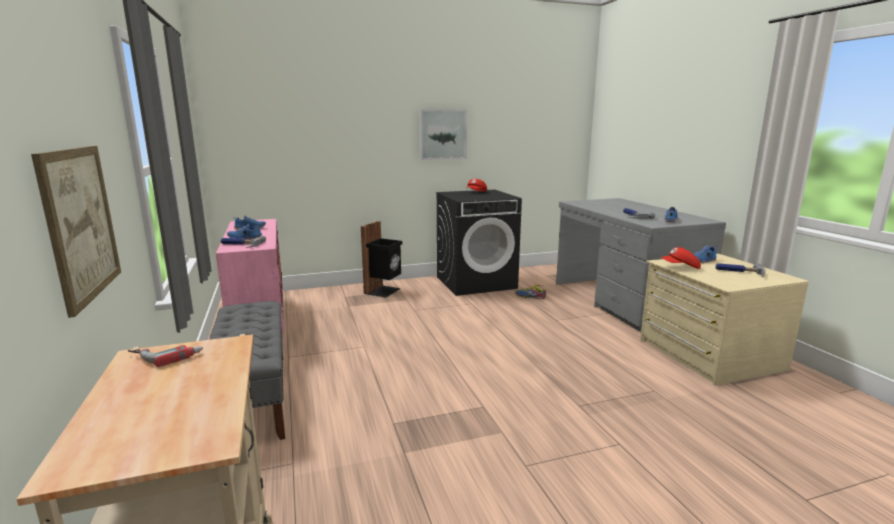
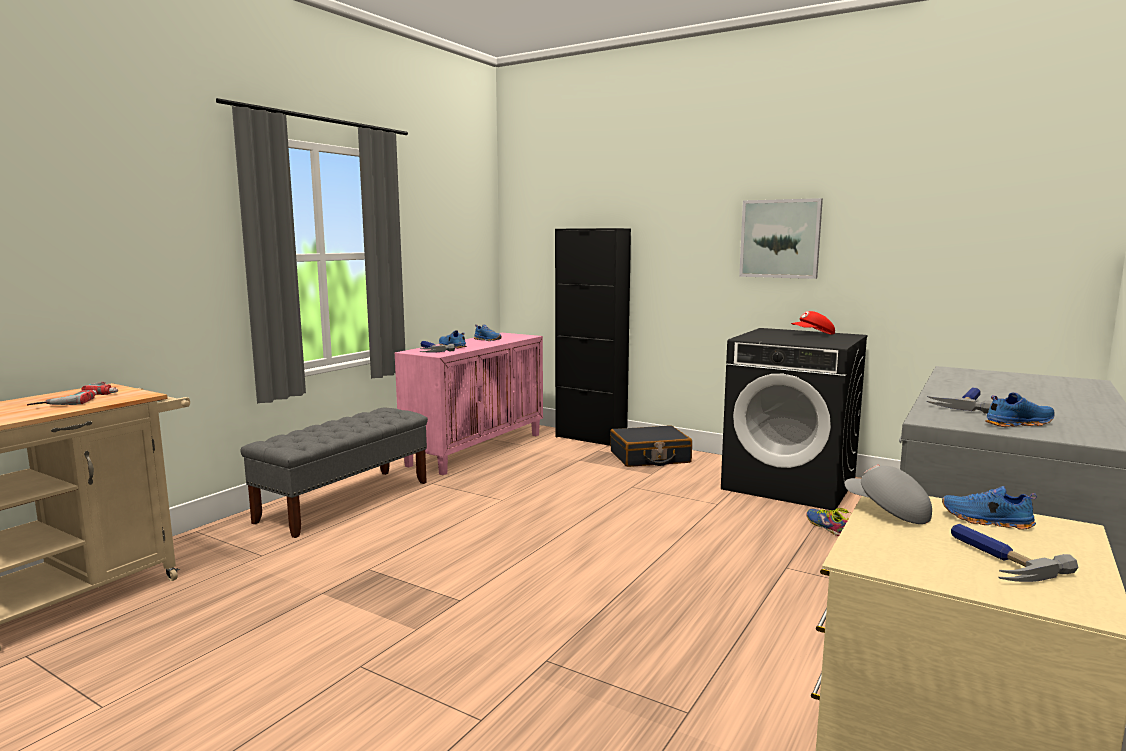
camera: 50 degrees right, 5 degrees down
(80, 223) = (103, 282): picture -> none
(185, 379) = (65, 402): none -> power drill
(322, 291) = (591, 438): none -> black cabinet
(384, 291) = (650, 457): black trash can -> black suitcase
(680, 267) = (886, 511): red cap -> grey cap

